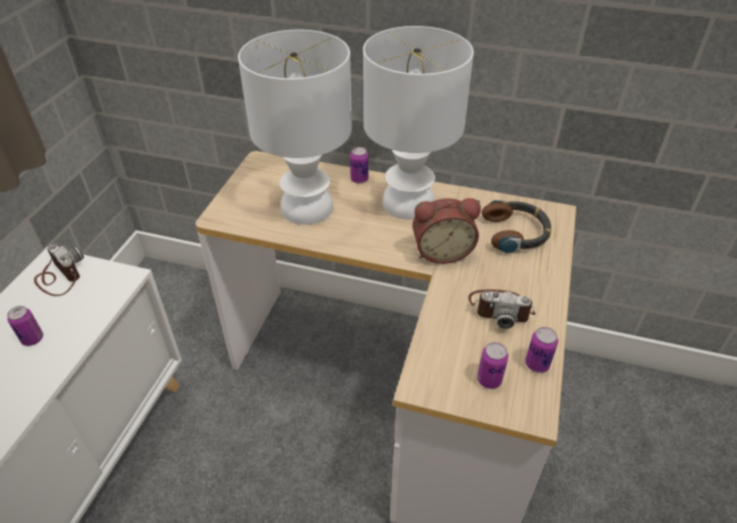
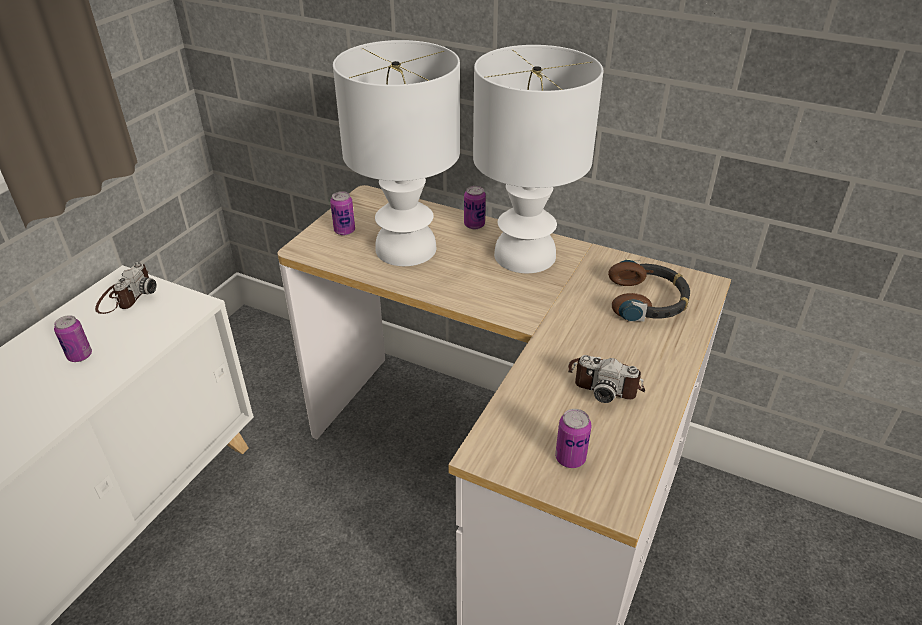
camera: 10 degrees right, 5 degrees down
(59, 276) = (125, 296): camera -> camera turned 45 degrees clockwise
(441, 251) = (550, 311): alarm clock -> none
(537, 364) = (634, 449): can -> can (344, 231)

